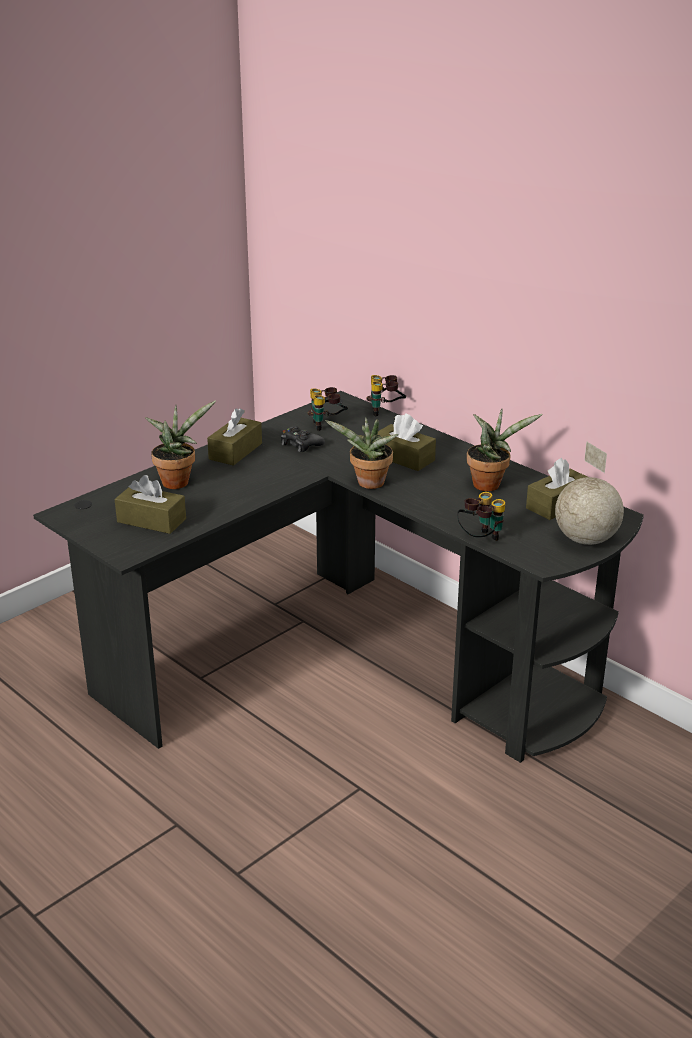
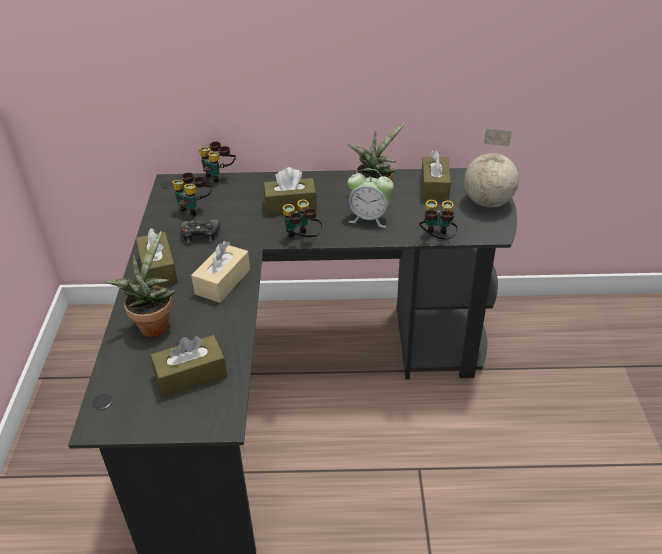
camera: 45 degrees left, 10 degrees up
(263, 481) = (223, 282): none -> beige tissue box
(368, 484) = (302, 240): potted plant -> binoculars
(450, 498) = (369, 218): none -> alarm clock

